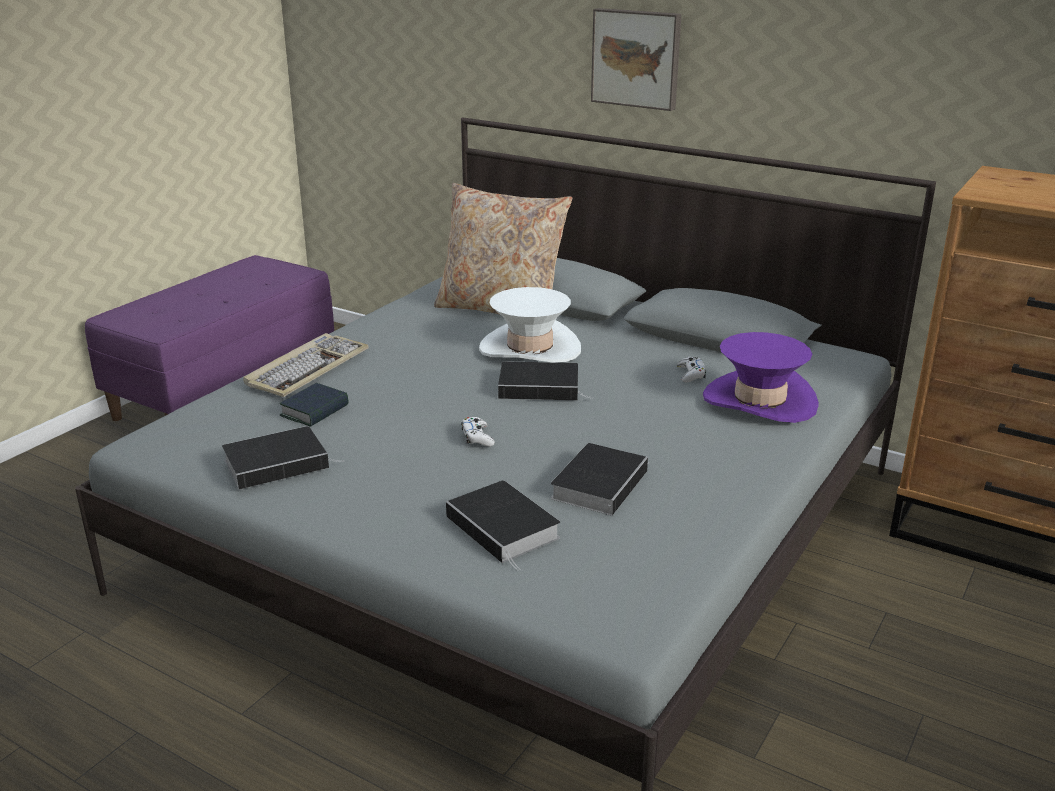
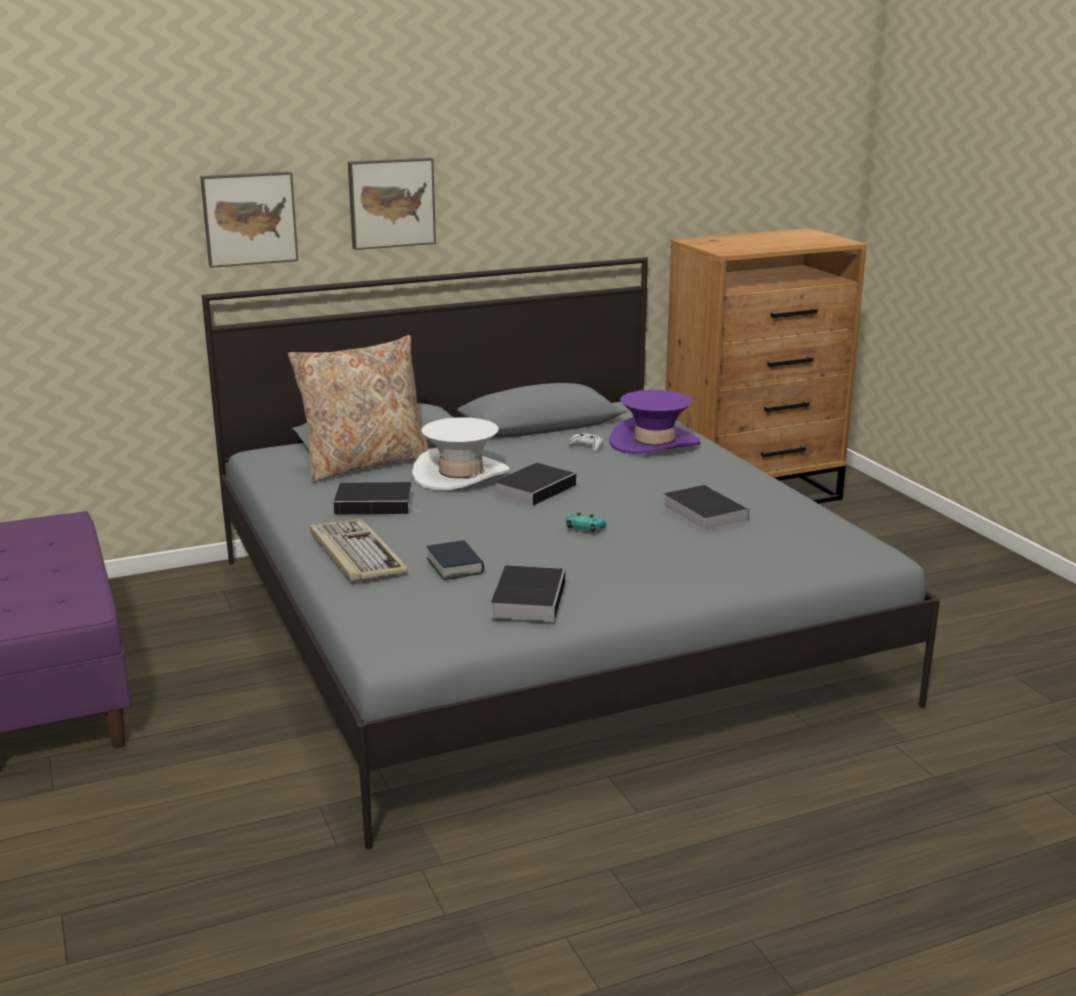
camera: 55 degrees left, 5 degrees down
(477, 437) = (584, 528): white game controller -> turquoise game controller
(505, 528) = (728, 552): book -> book (376, 504)
(509, 53) = (249, 218): none -> picture

